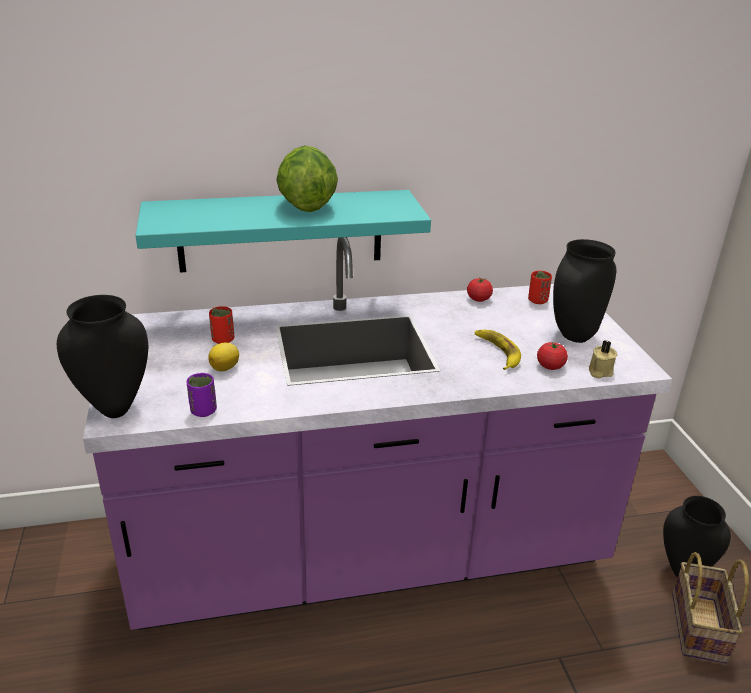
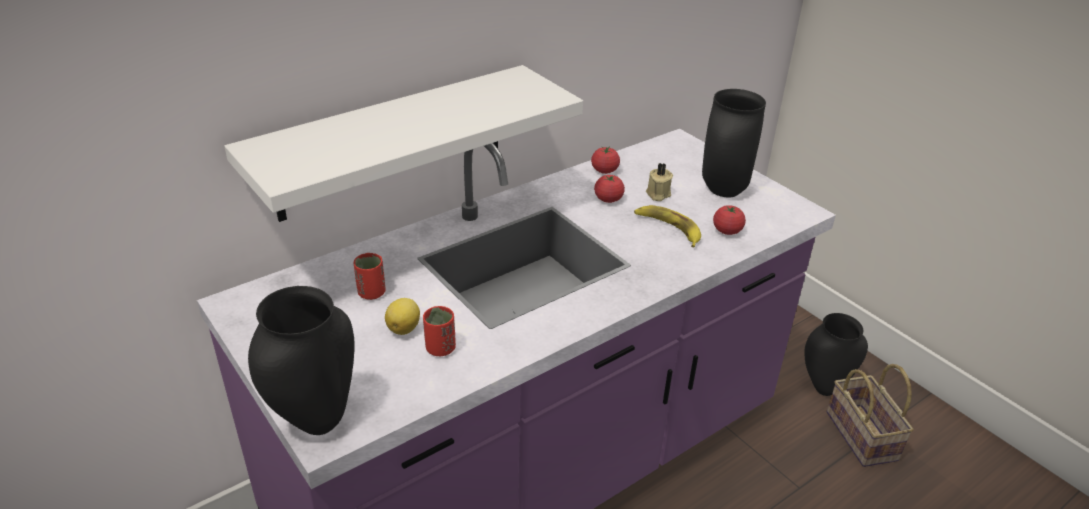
camera: 25 degrees left, 5 degrees up
(203, 411) = (424, 390): purple cup -> none
(281, 231) = (391, 142): turquoise shelf -> white shelf
(306, 206) = (435, 110): lettuce -> none
(463, 320) = (608, 199): none -> tomato
(537, 300) = (661, 158): red cup -> red cup (440, 348)
(599, 371) = (772, 224): beige candle -> beige candle (657, 194)

